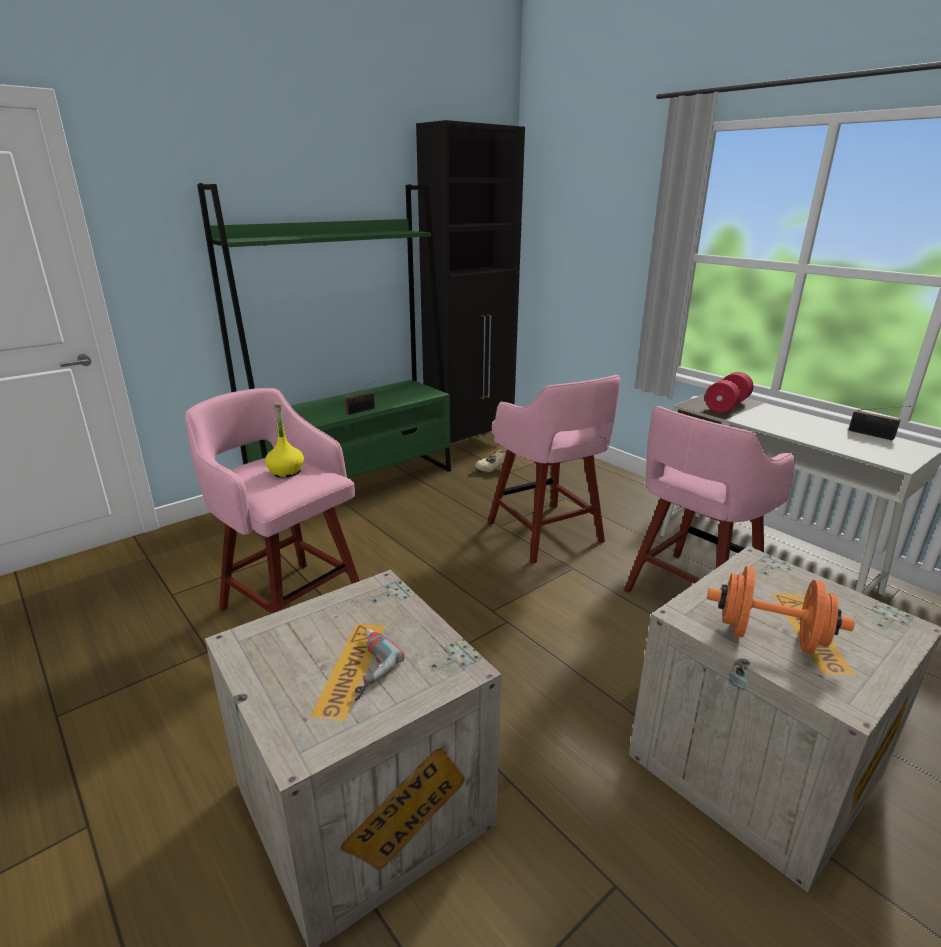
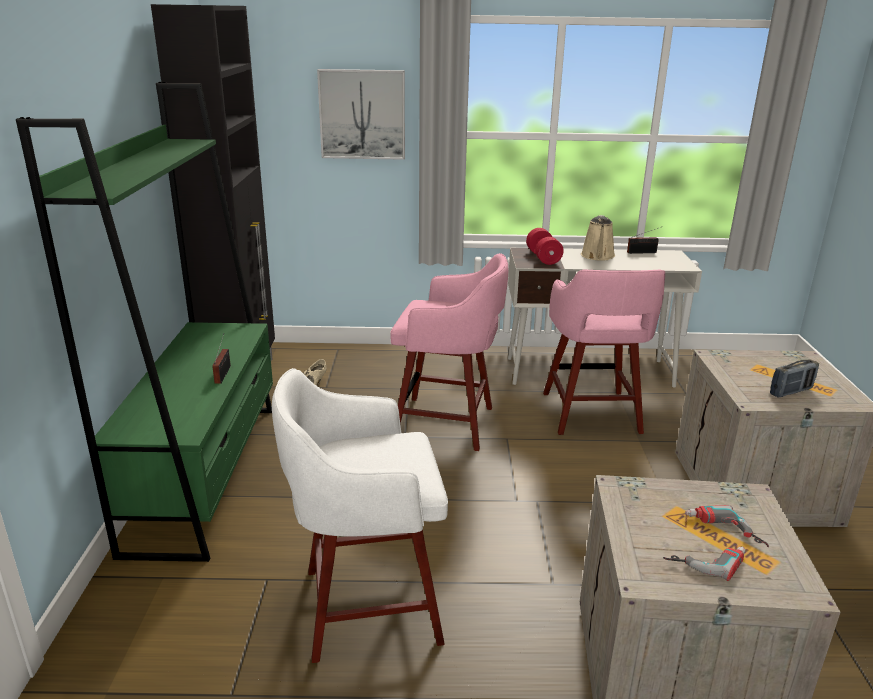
camera: 50 degrees left, 0 degrees up
(286, 472) = (374, 452): yellow bottle -> none
(291, 602) = (366, 606): pink stool -> white stool
(303, 668) = (705, 559): none -> power drill
(616, 231) = (362, 114): none -> picture
(770, 637) = (791, 391): orange dumbbell -> radio
(797, 422) = (598, 256): none -> beige watering can

